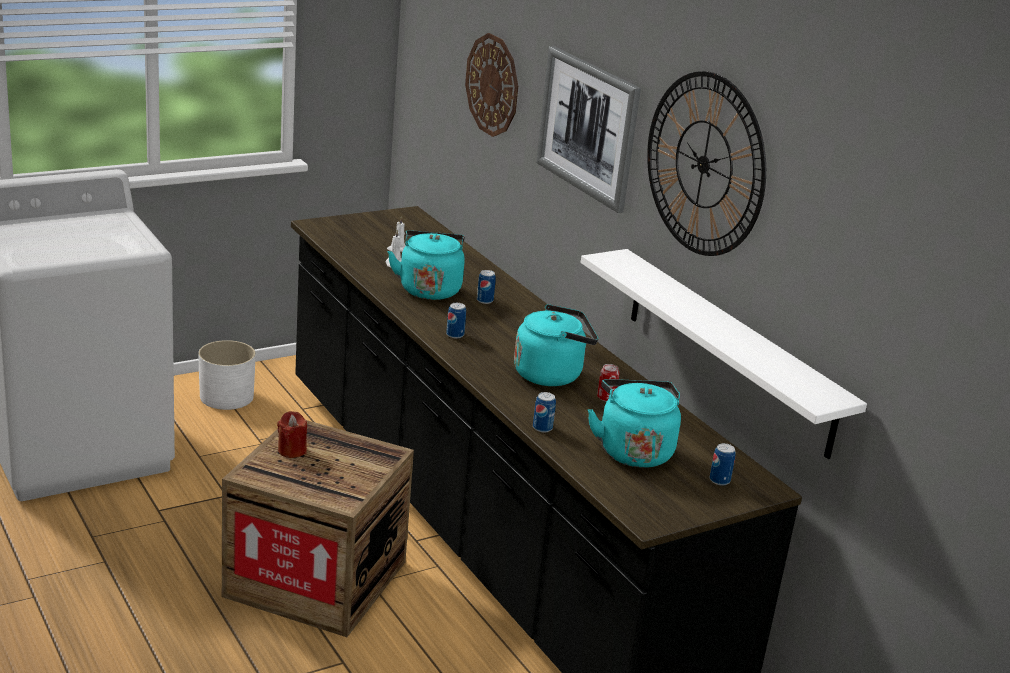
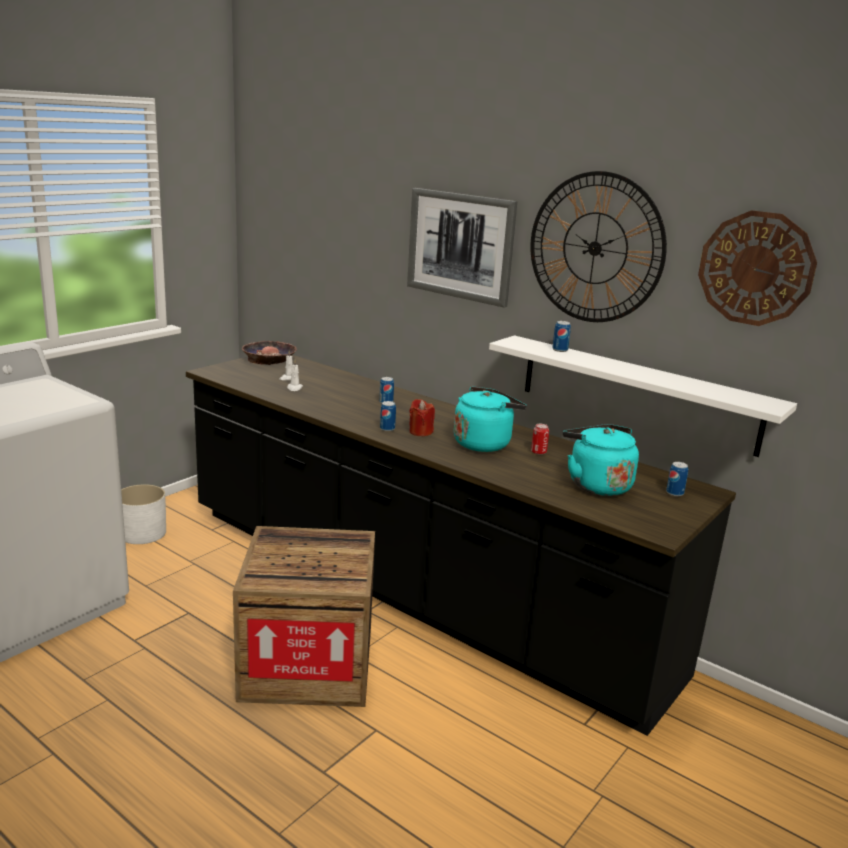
camera: 20 degrees left, 5 degrees down
(292, 450) = (277, 553): red candle -> red candle (420, 432)
(397, 219) = (269, 359): none -> bowl
(429, 289) = (337, 401): turquoise kettle -> none
(493, 85) = (348, 234): wall clock -> wall clock (755, 268)
(542, 428) = (517, 482): can -> can (560, 350)

